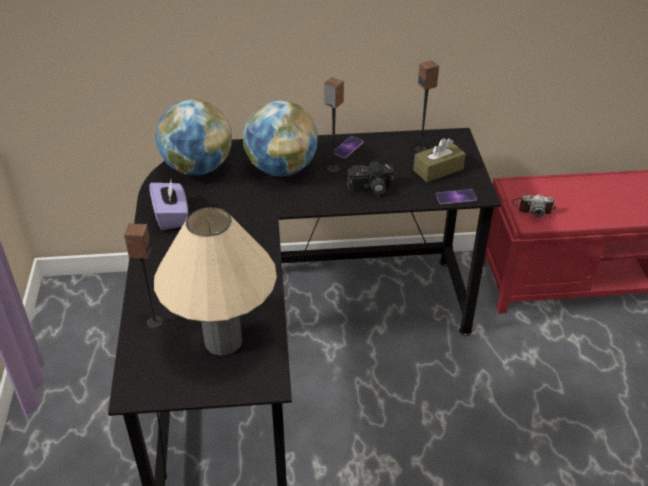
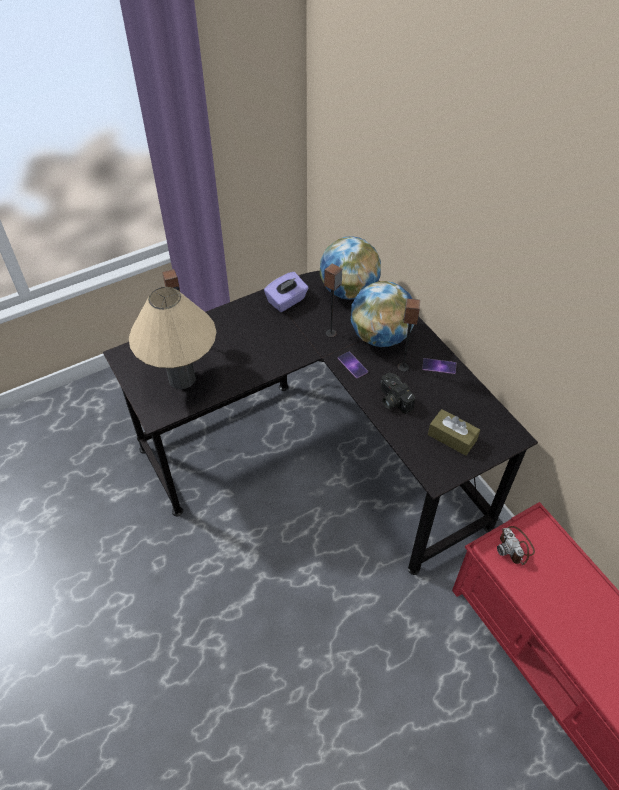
camera: 65 degrees right, 10 degrees up
(421, 150) = (472, 416): speaker -> speaker (331, 333)
(456, 197) = (421, 462): phone -> phone (352, 365)

